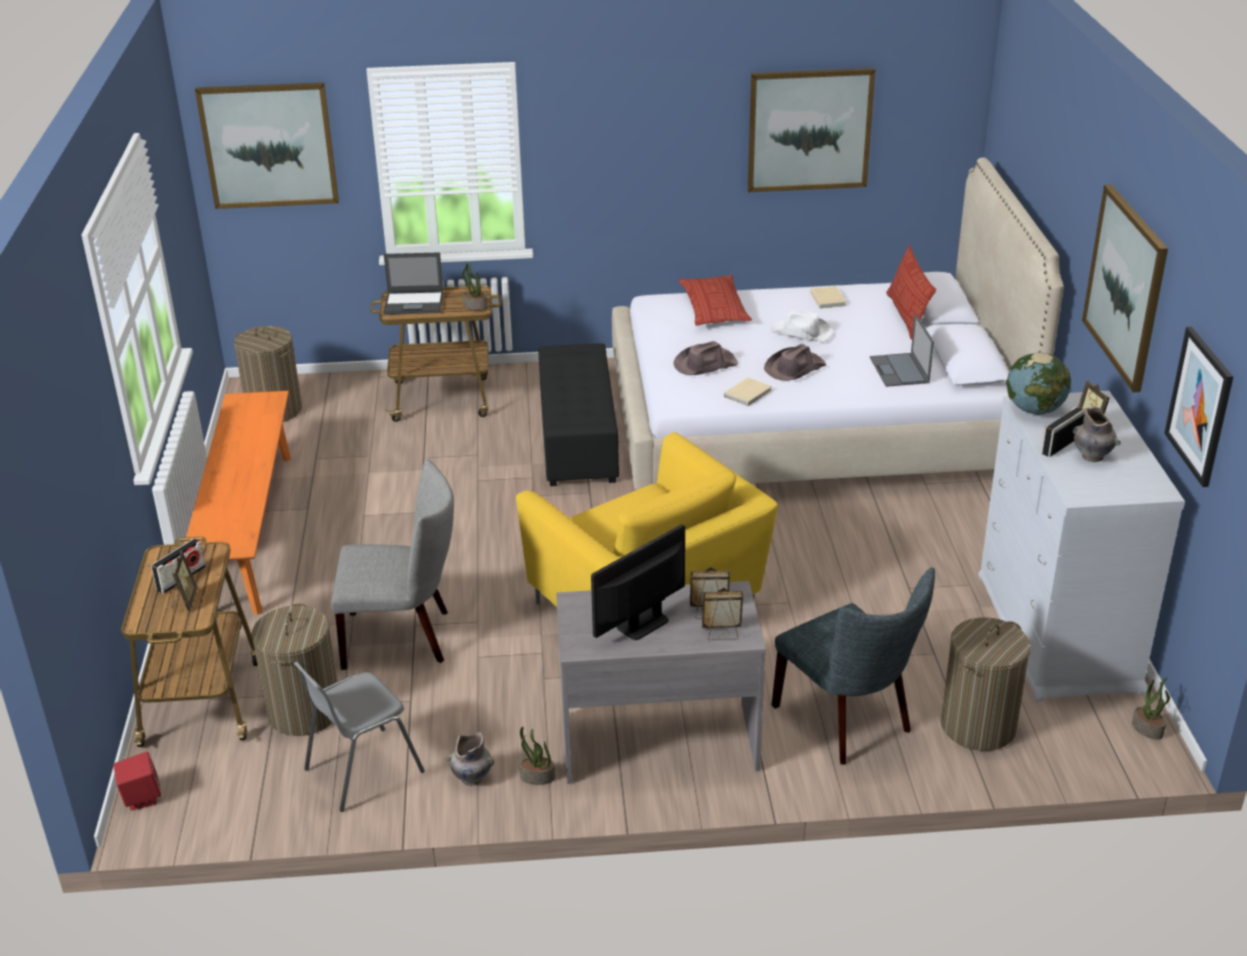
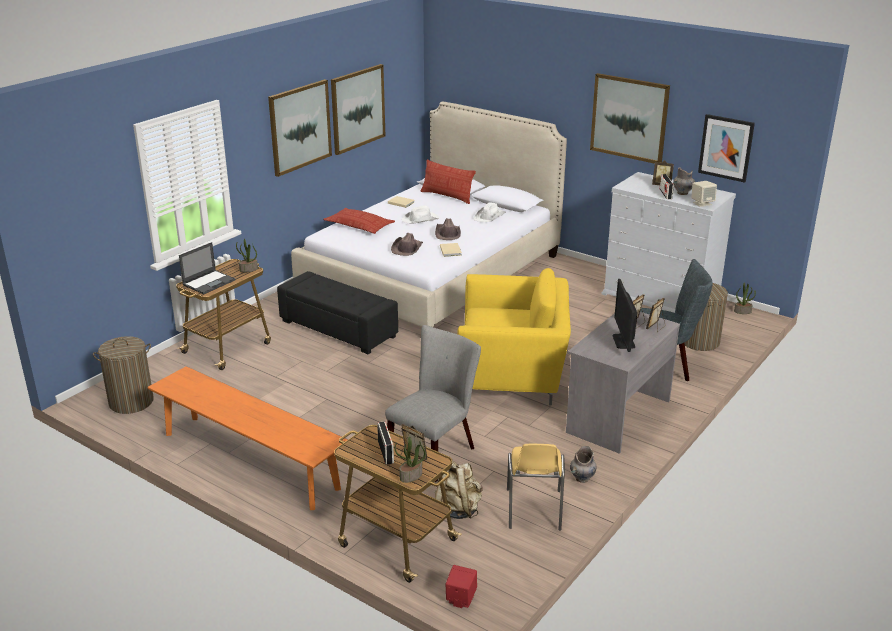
camera: 50 degrees left, 5 degrees down
(269, 145) = (76, 201): picture -> picture (300, 127)
(304, 712) = (457, 509): laundry basket -> beige backpack
(362, 770) = (533, 510): grey chair -> yellow chair
(537, 777) = (604, 459): potted plant -> potted plant (411, 476)
(899, 370) = (490, 216): laptop -> white hat
(1035, 410) = (632, 187): globe -> none
(1080, 488) = (702, 203): none -> beige speaker

